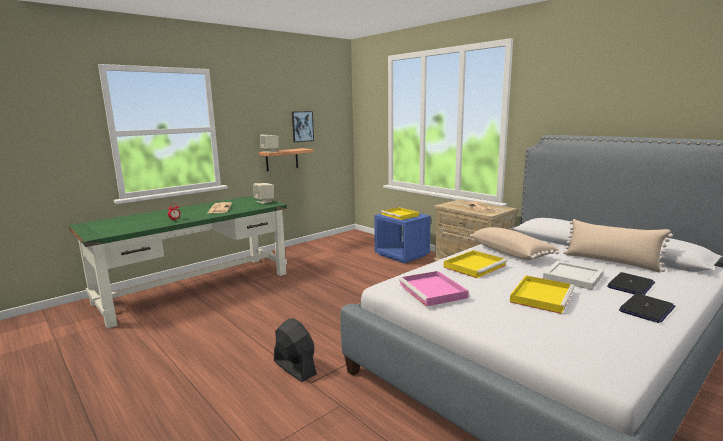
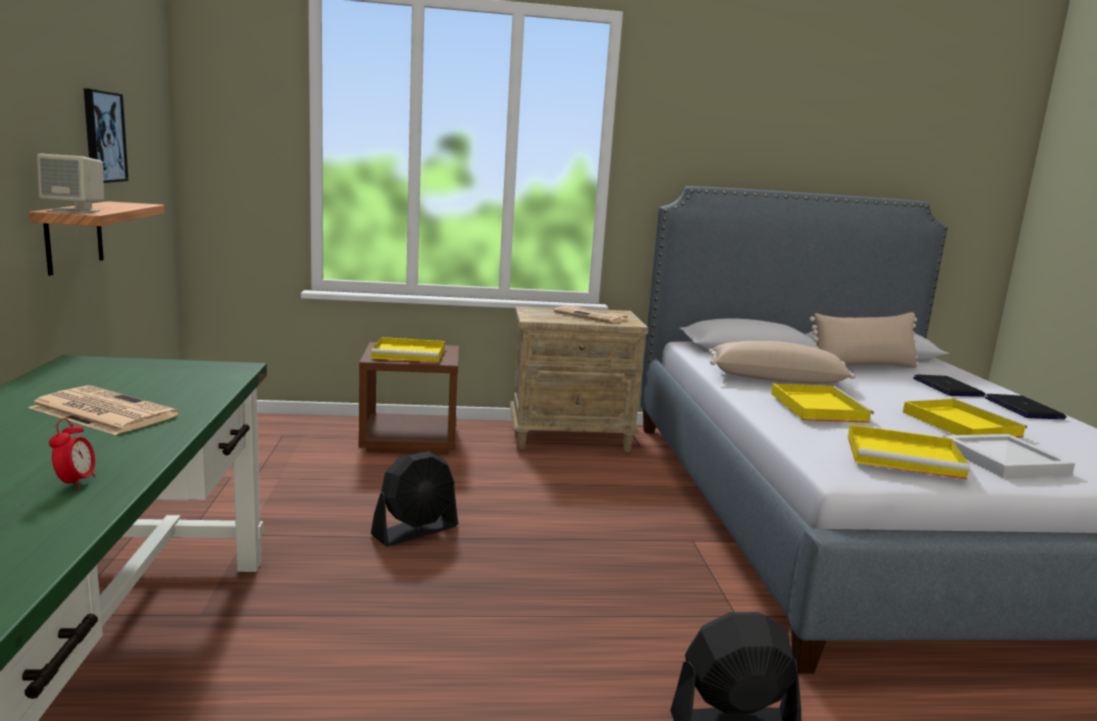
camera: 55 degrees left, 0 degrees up
(264, 201) = (177, 367): beige speaker -> none
(338, 281) = (415, 531): none -> black fan
(402, 255) = (410, 440): blue nightstand -> brown nightstand
(433, 291) = (906, 456): pink tray -> yellow tray
(573, 277) = (903, 392): white tray -> white tray (1004, 459)

